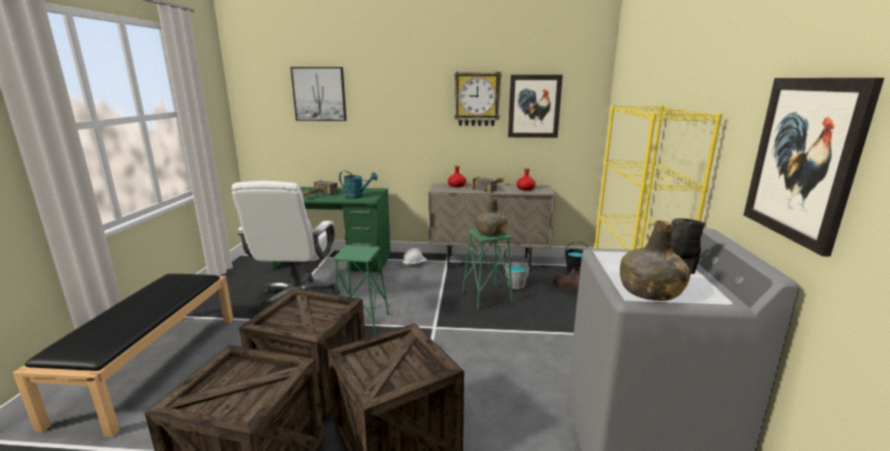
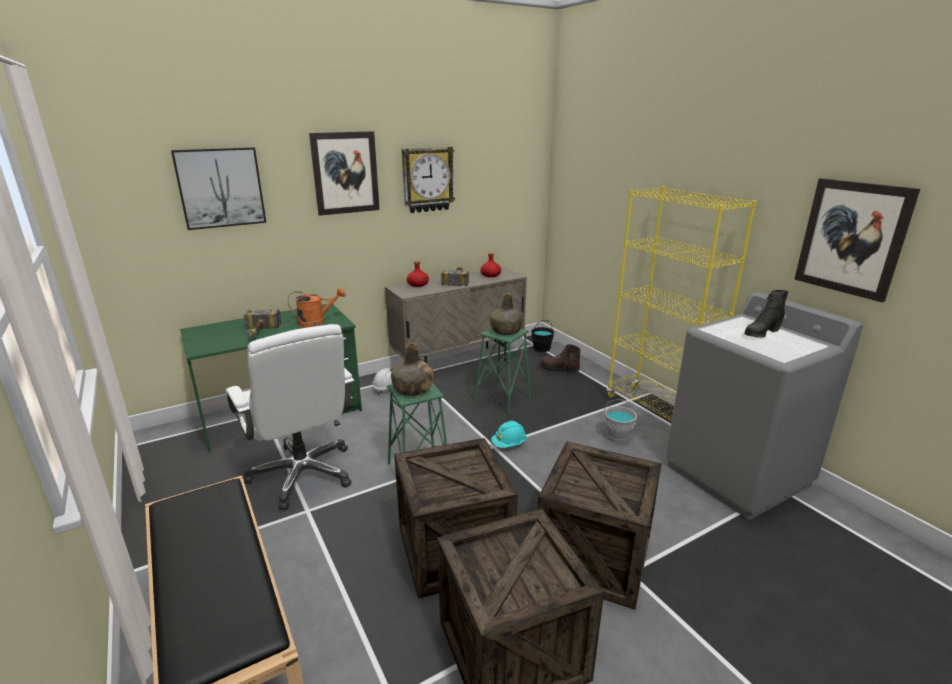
camera: 35 degrees left, 5 degrees up
(357, 196) = (317, 322): turquoise watering can -> orange watering can
(447, 330) = (509, 444): none -> turquoise hard hat
(516, 285) = (512, 379): grey bucket -> grey bucket (618, 436)
(534, 106) = (485, 183): picture -> picture (345, 173)
(650, 291) = (784, 351): green bottle -> green bottle (413, 389)

